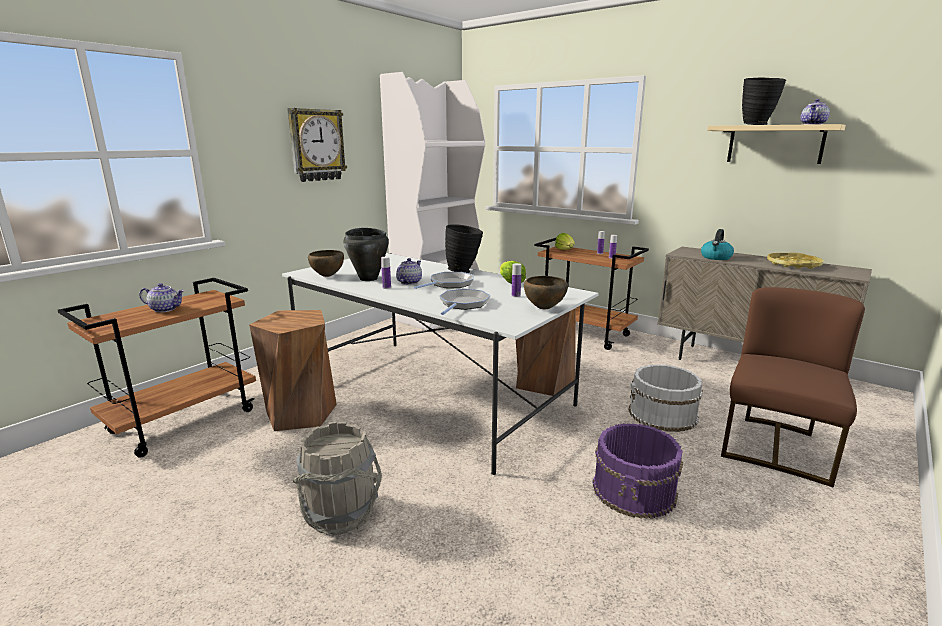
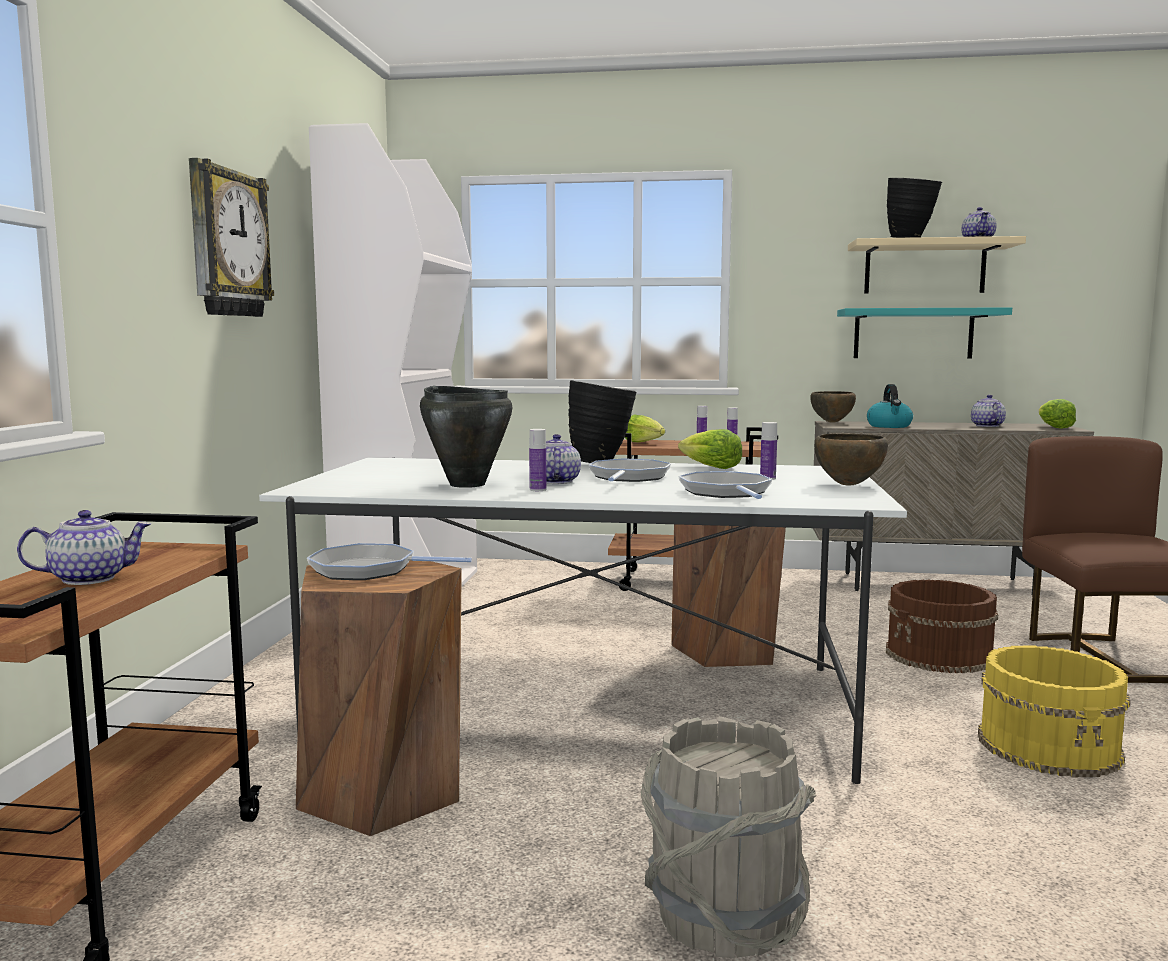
camera: 30 degrees left, 10 degrees down
(291, 317) = (369, 570): none -> frying pan
(327, 276) = (375, 489): brown bowl -> brown bowl (832, 422)
(635, 490) = (1050, 746): purple bucket -> yellow bucket
(662, 415) = (939, 655): white bucket -> brown bucket
(760, 192) = (913, 334): none -> turquoise shelf
(793, 265) = (986, 426): yellow tray -> teapot
(846, 272) = (1053, 427): none -> lettuce

